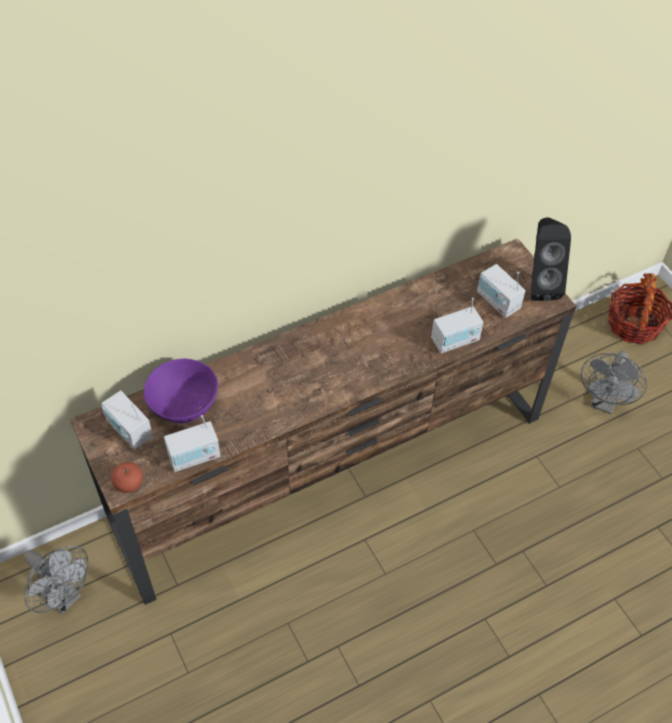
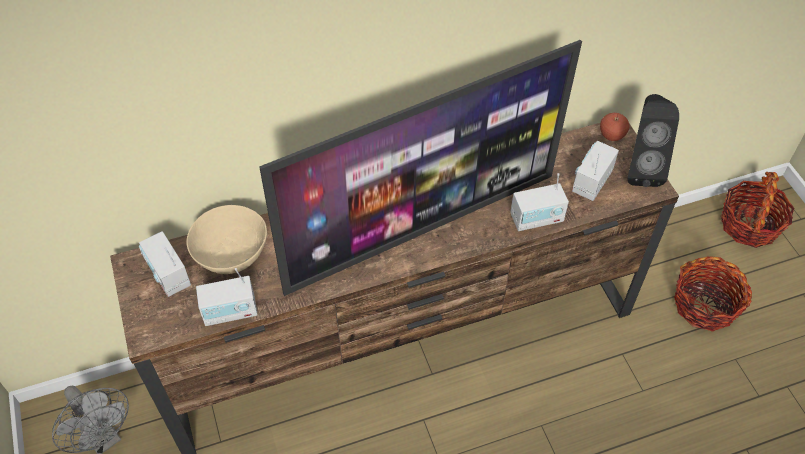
camera: 10 degrees right, 0 degrees up
(129, 485) = (155, 334): apple -> apple (611, 136)
(183, 403) = (231, 253): purple bowl -> beige bowl
(354, 361) = (422, 228): none -> television
(498, 302) = (591, 182): radio -> radio turned 60 degrees clockwise
(604, 402) = (705, 305): grey fan -> basket

